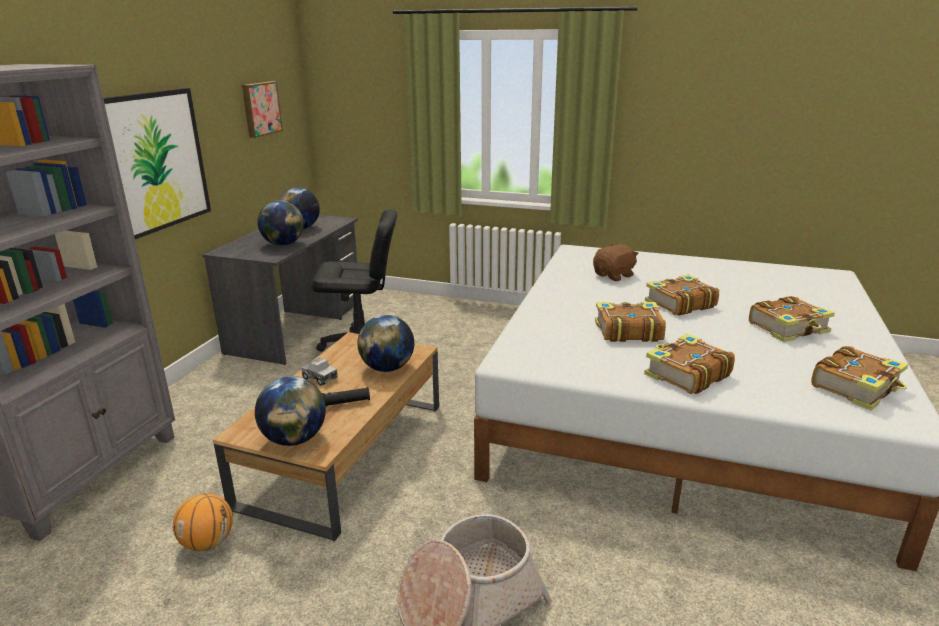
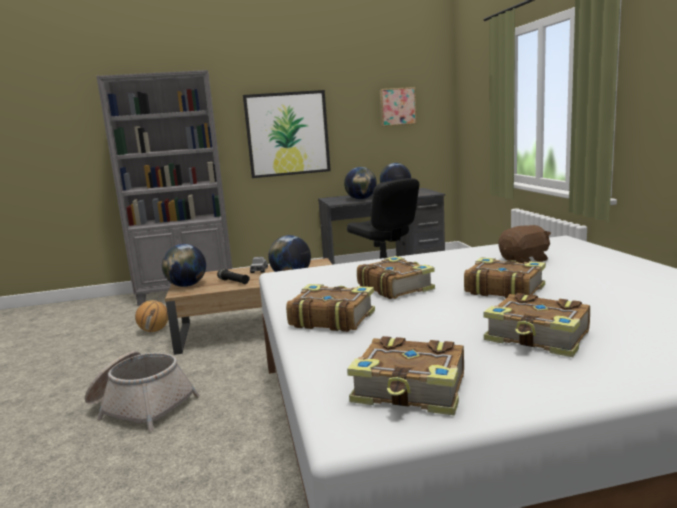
camera: 60 degrees right, 10 degrees down
(614, 275) = (525, 260): brown plush toy -> brown plush toy turned 45 degrees counterclockwise

